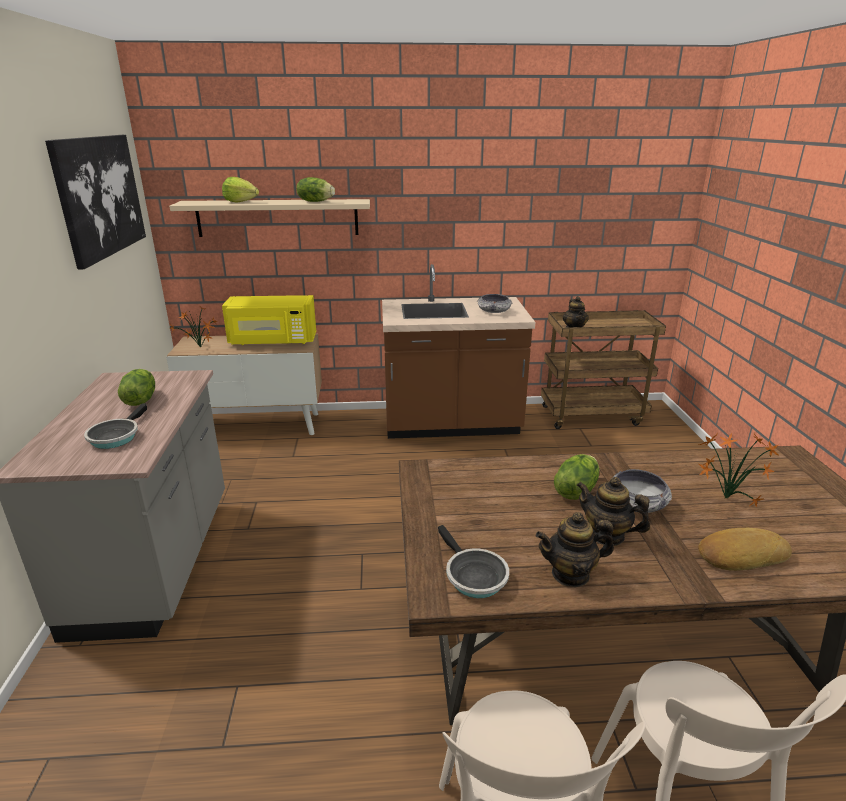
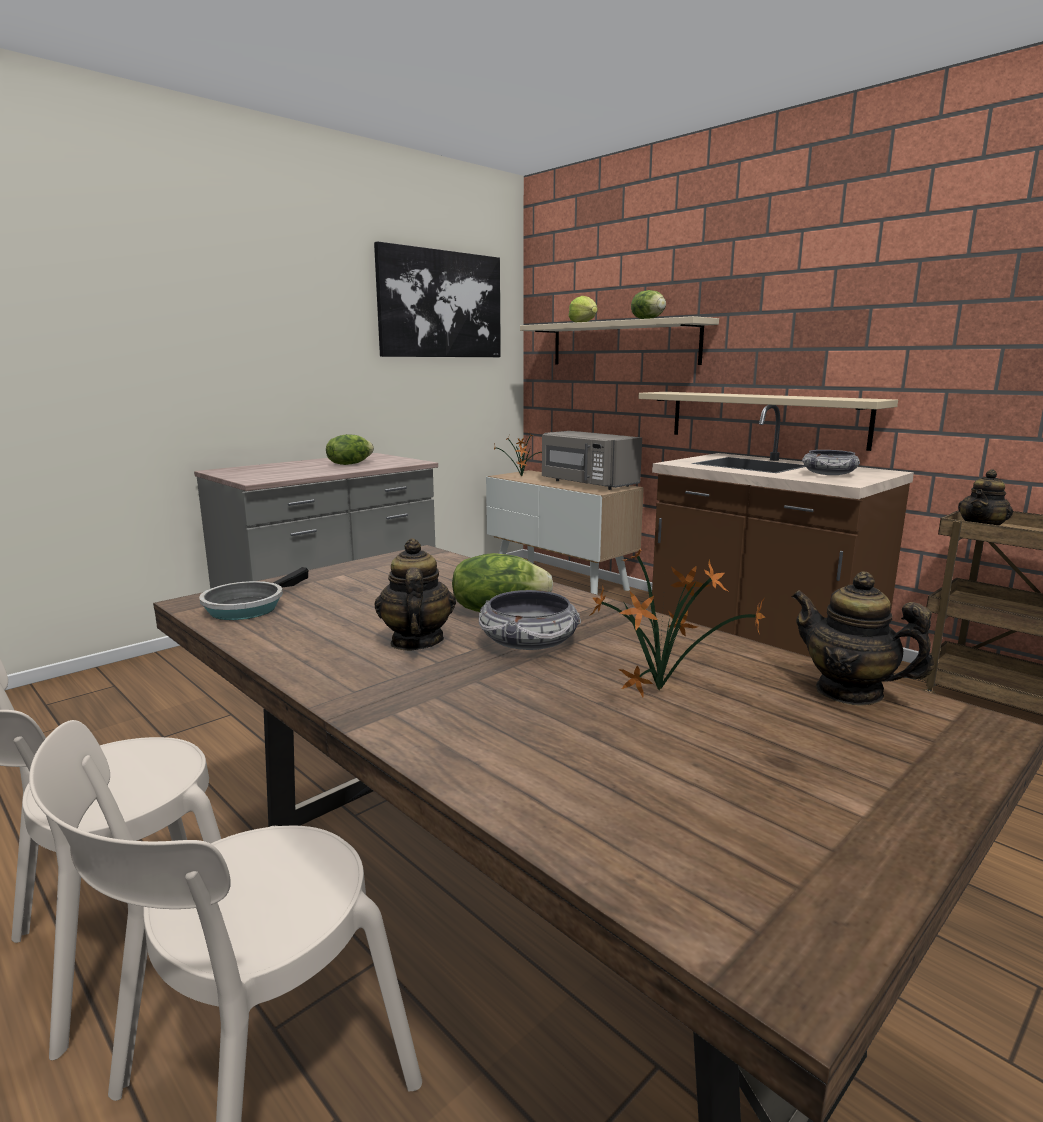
camera: 50 degrees right, 10 degrees down
(116, 436) = (285, 472): frying pan -> none
(273, 341) = (587, 484): yellow microwave -> grey microwave
(415, 271) = (765, 418): none -> beige shelf
(570, 574) = (302, 641): teapot -> teapot (849, 692)
(740, 554) = (495, 725): bread -> none

